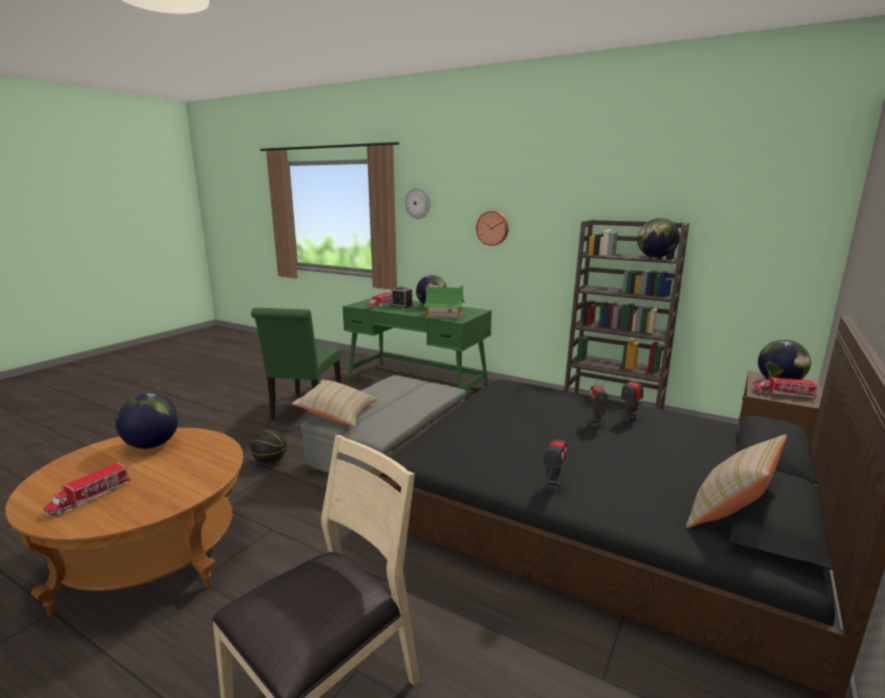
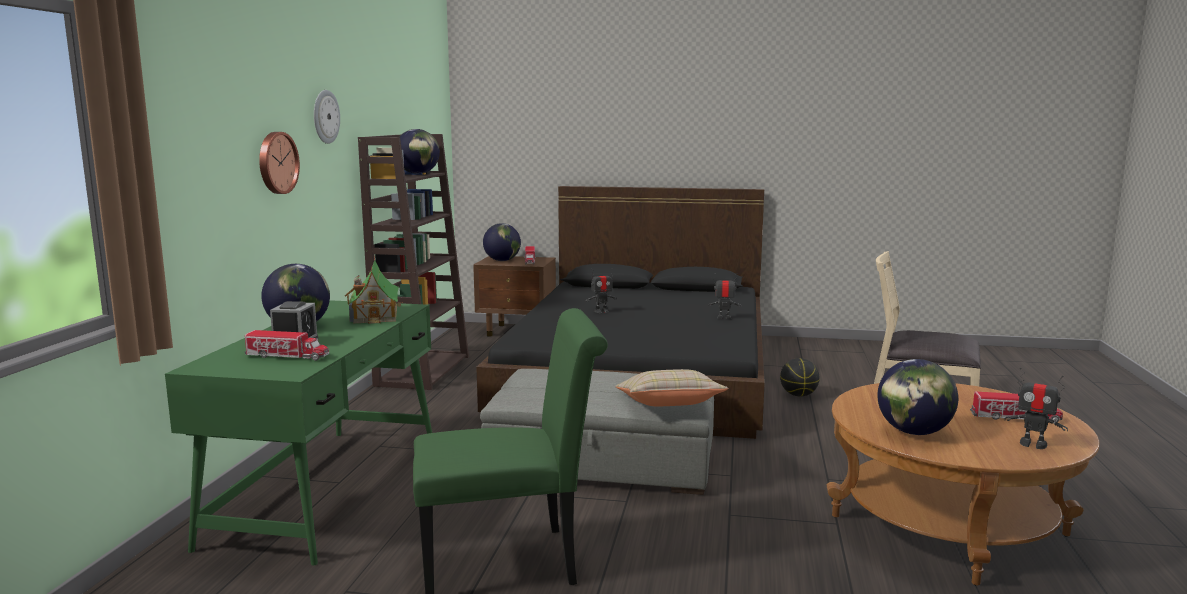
camera: 110 degrees left, 5 degrees down
(270, 461) = (712, 528): basketball -> basketball (798, 395)
(418, 203) = (163, 123): wall clock -> wall clock (325, 116)
(629, 419) = (579, 305): toy robot -> toy robot (1033, 444)
(729, 515) = (703, 292): beige pillow -> none

